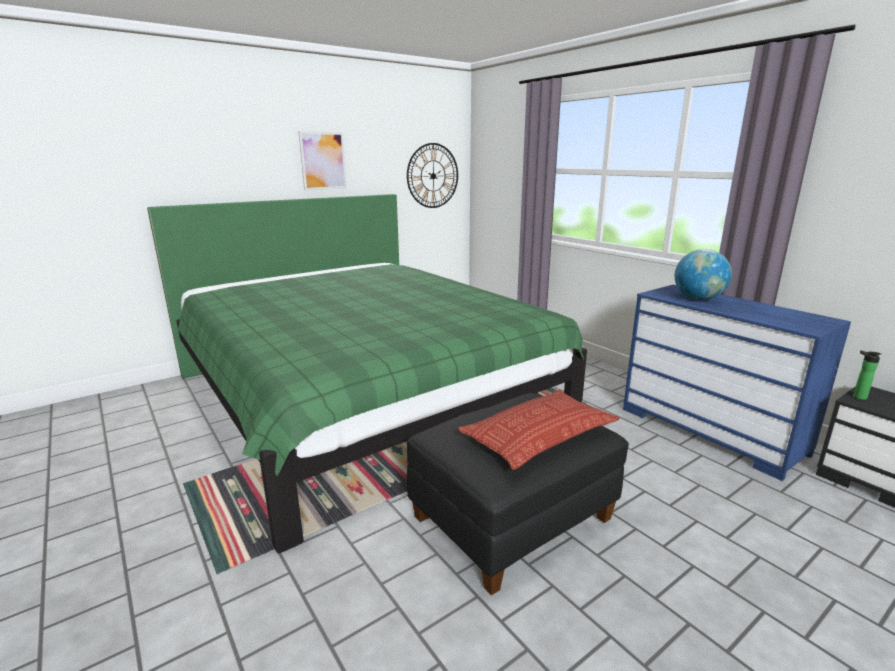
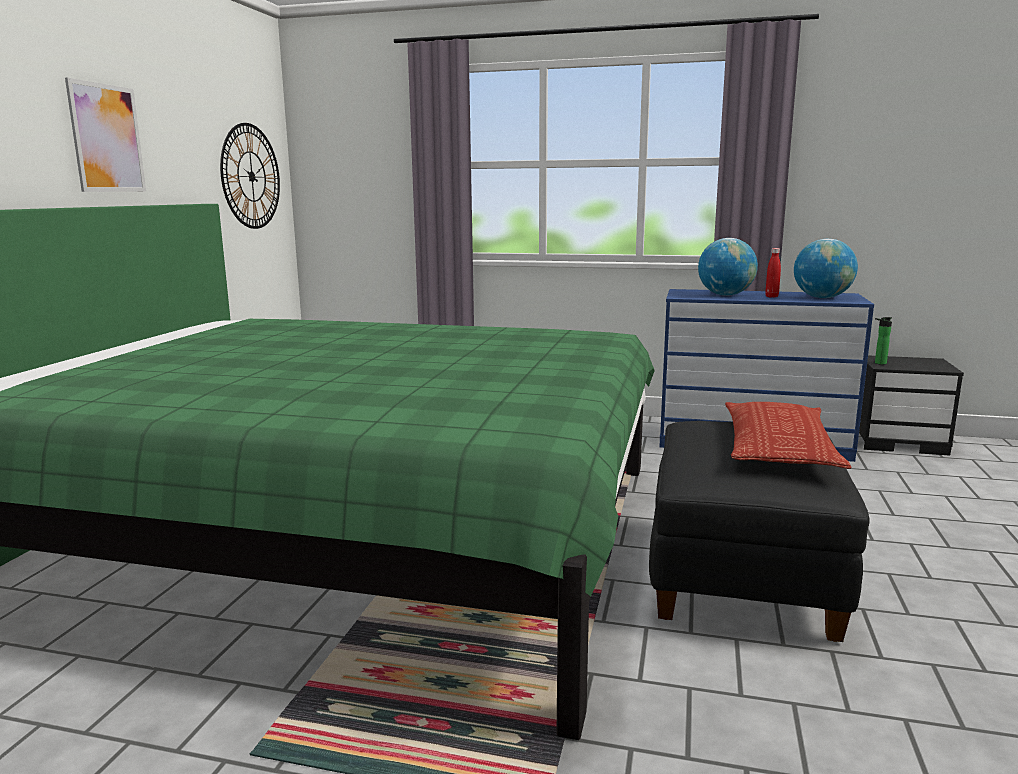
camera: 40 degrees left, 5 degrees down
(736, 308) = (771, 296): none -> red bottle
(785, 319) = (822, 298): none -> globe

